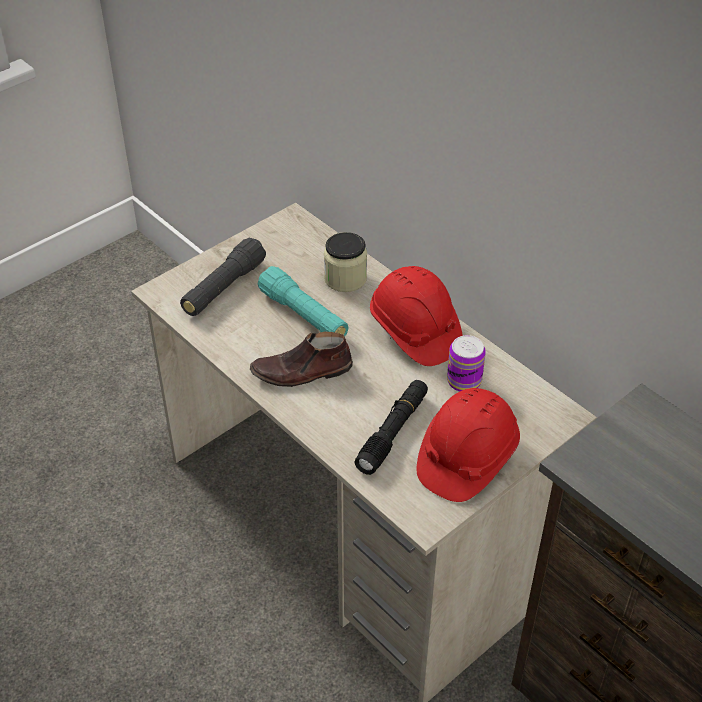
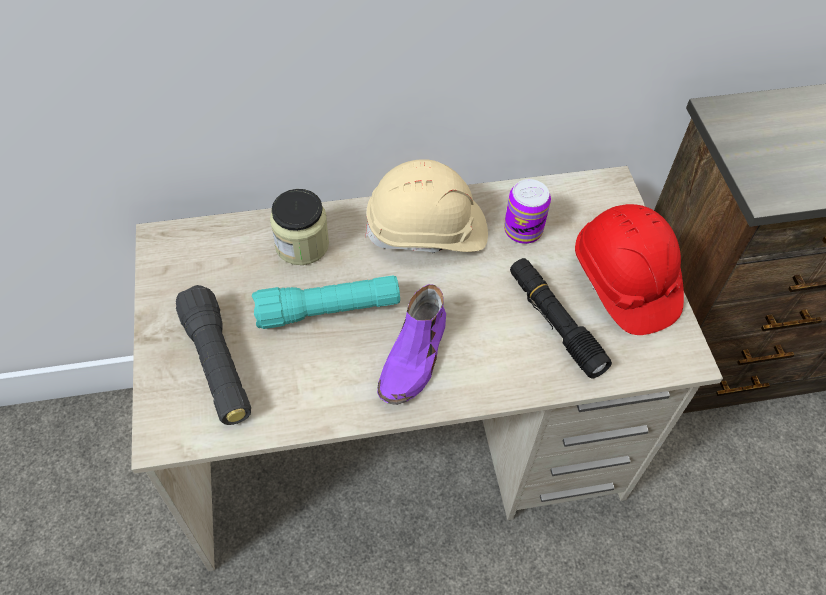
camera: 60 degrees left, 10 degrees up
(302, 372) = (414, 357): brown shoe -> purple shoe
(414, 332) = (427, 231): red hard hat -> beige hard hat

